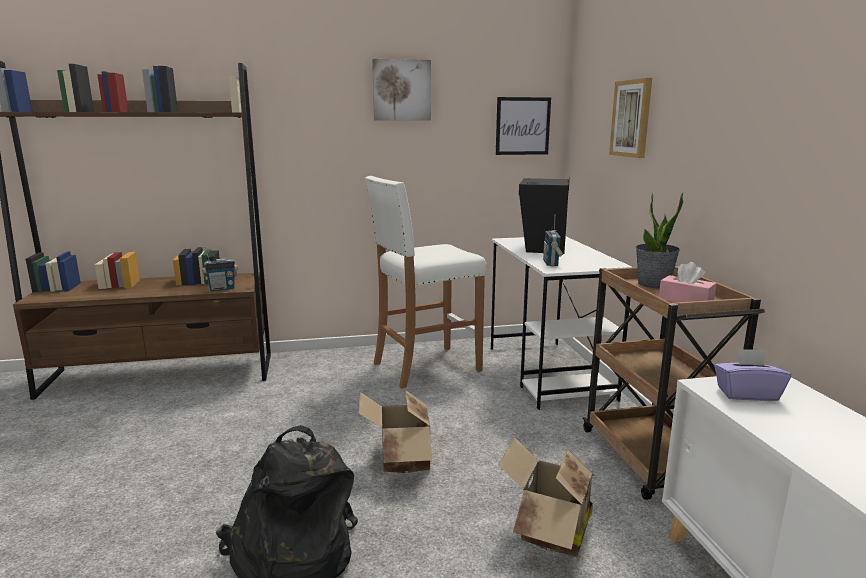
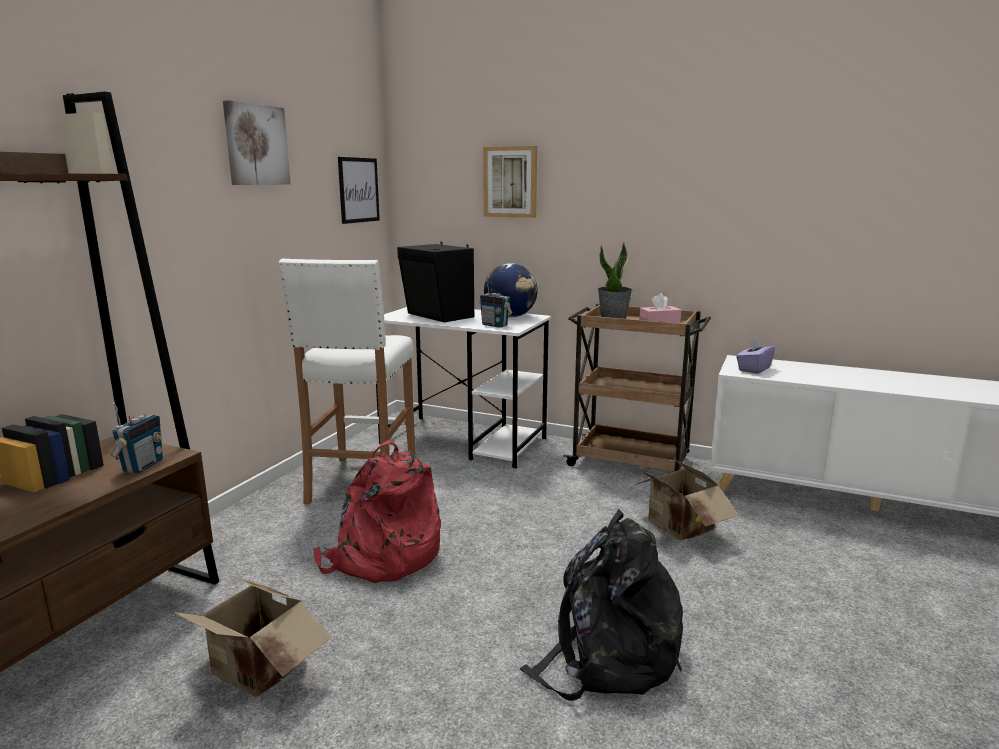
camera: 55 degrees left, 0 degrees up
(338, 413) = (382, 557): none -> red backpack
(400, 461) = (519, 553): cardboard box -> cardboard box (256, 674)
(594, 260) = (510, 317): none -> globe

